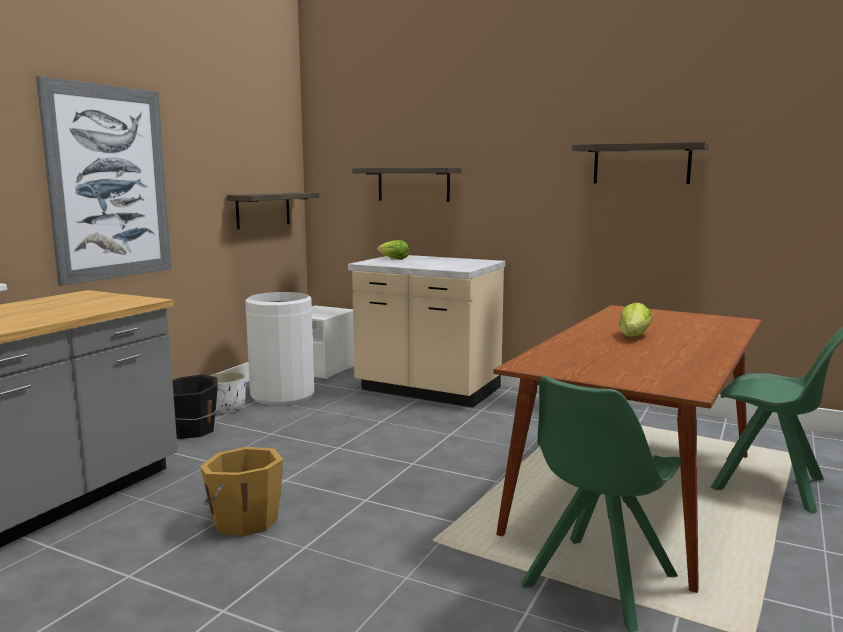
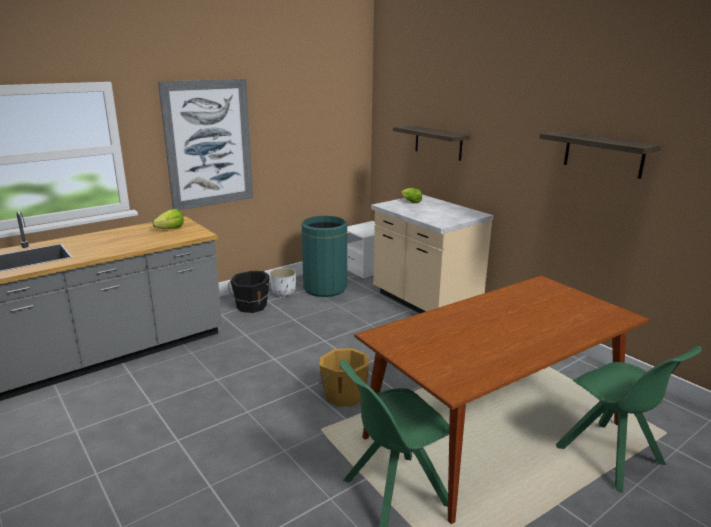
camera: 25 degrees right, 10 degrees up
(244, 520) = (230, 383): orange bucket -> orange bucket (344, 395)
(263, 210) = (332, 152): shelf -> none
(282, 395) = (325, 288): white trash can -> green trash can
(633, 336) = (501, 319): lettuce -> lettuce (171, 229)

